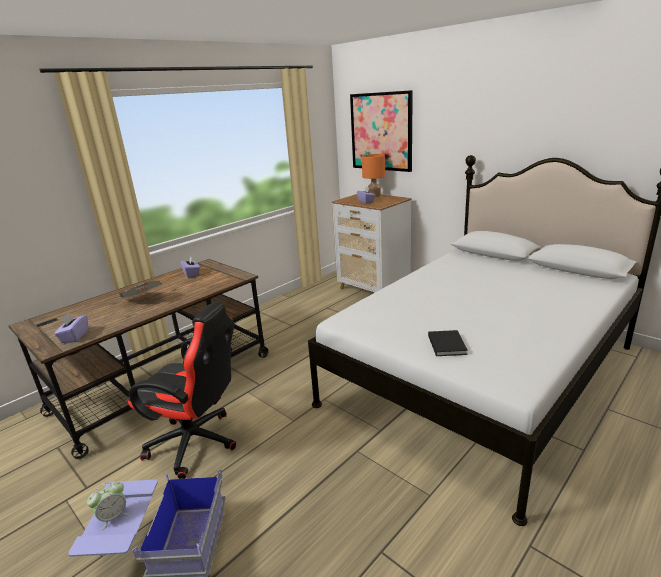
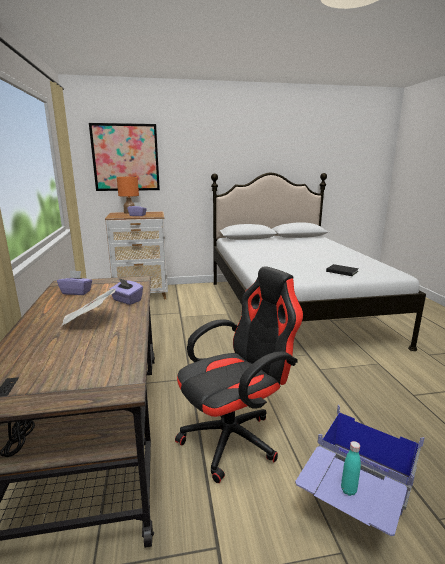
camera: 55 degrees left, 5 degrees down
(74, 336) = (110, 370): purple tissue box -> purple tissue box (127, 300)
(113, 516) = (348, 490): alarm clock -> turquoise bottle

